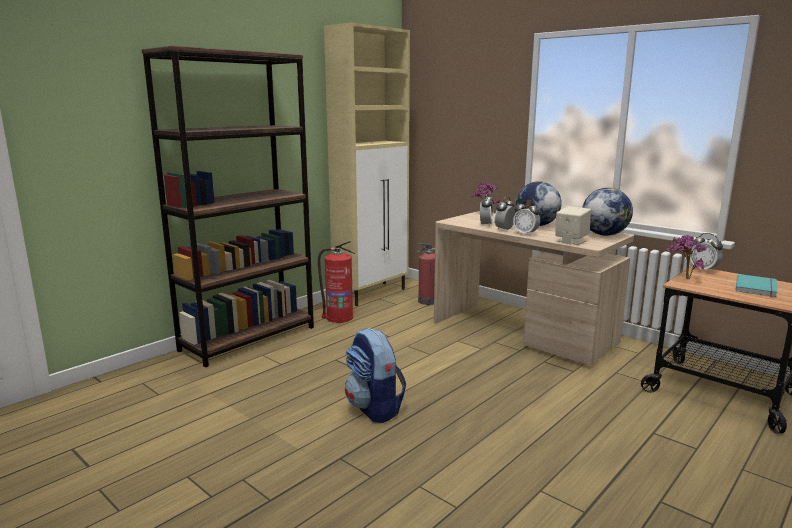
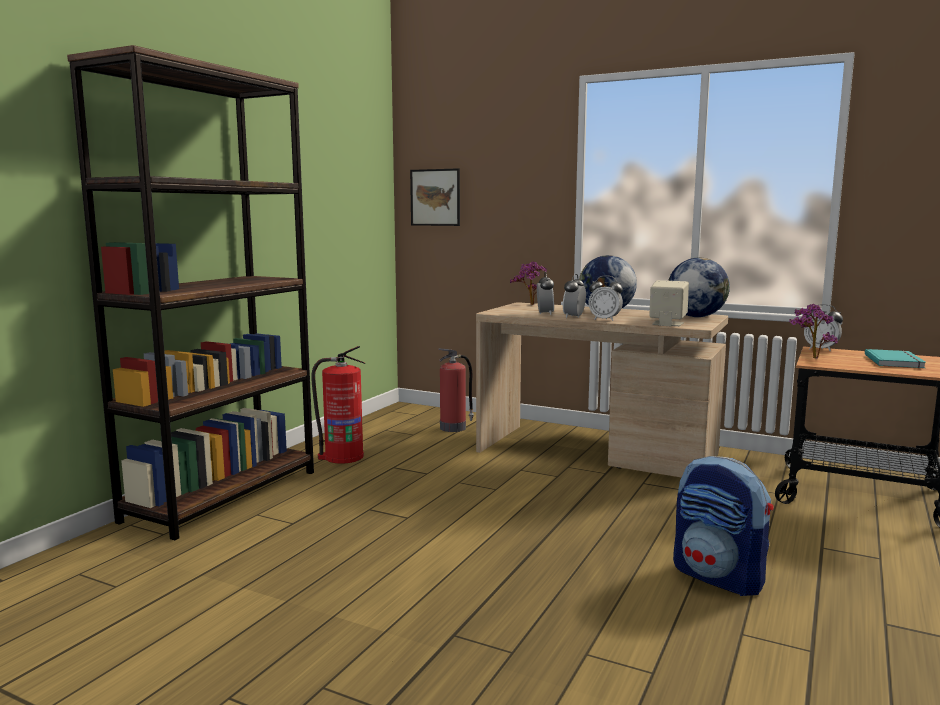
camera: 15 degrees left, 5 degrees down
(372, 294) = (372, 425): beige cabinet -> none
(374, 408) = (463, 564): backpack -> backpack (719, 577)
(428, 126) = (435, 197): none -> picture

